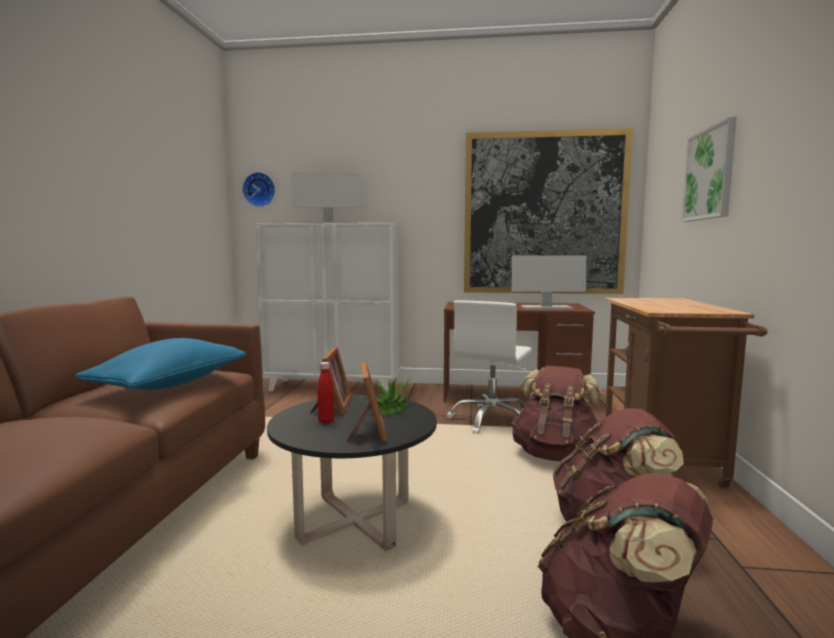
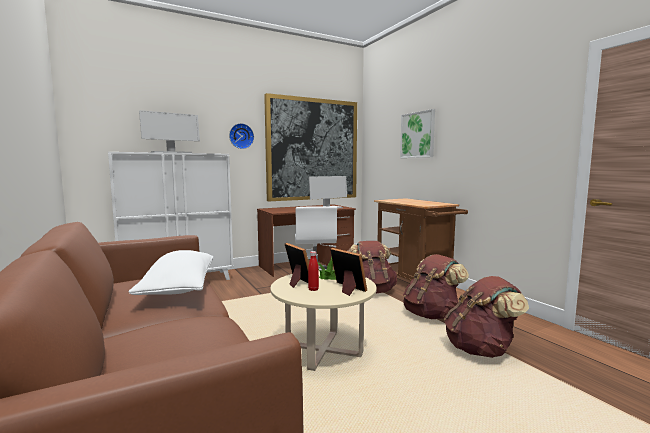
camera: 35 degrees left, 0 degrees up
(170, 384) = (178, 288): blue pillow -> white pillow
(260, 190) = (91, 120): wall clock -> wall clock (241, 136)
(355, 522) = (323, 350): black coffee table -> beige coffee table

